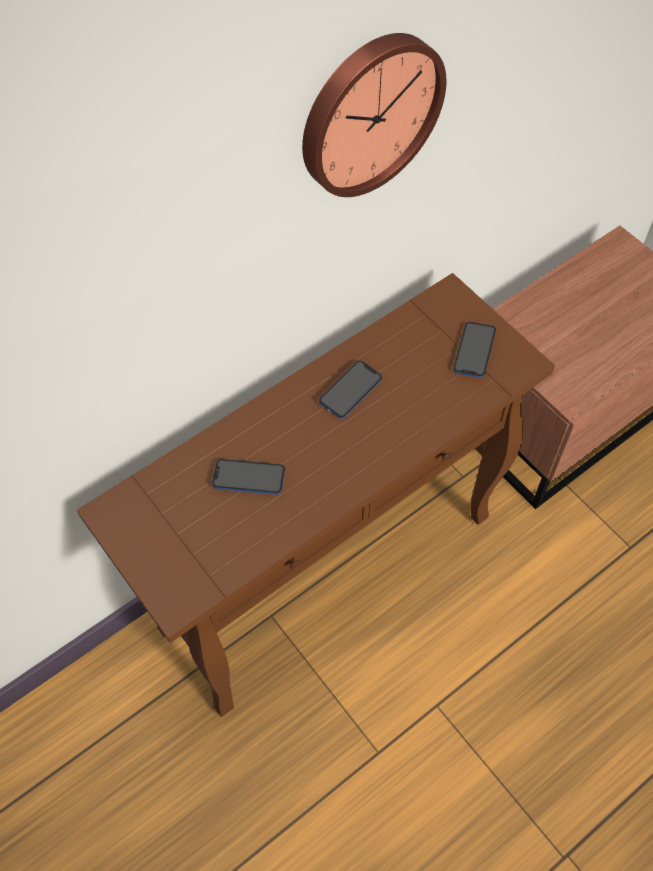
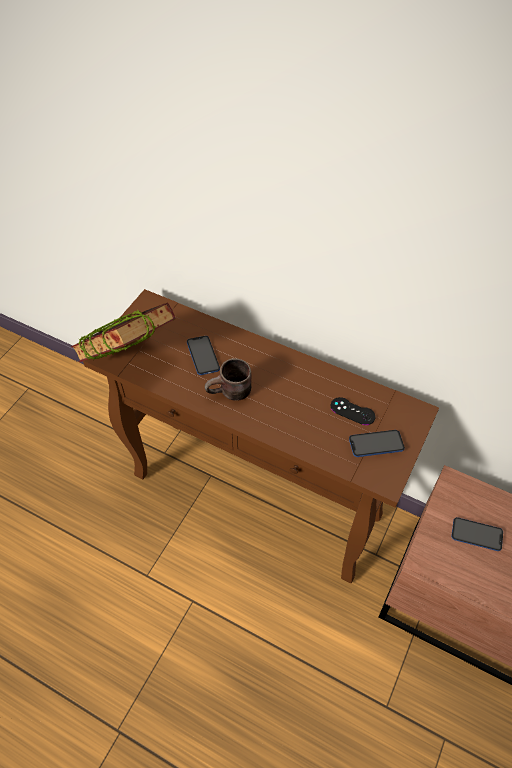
camera: 65 degrees right, 5 degrees down
(207, 573) = (129, 361): none -> book
(329, 468) = (231, 394): none -> brown mug
(350, 390) = (297, 383): phone -> phone (476, 534)
(368, 113) = (398, 216): wall clock -> none
(419, 353) = (352, 411): none -> black game controller

